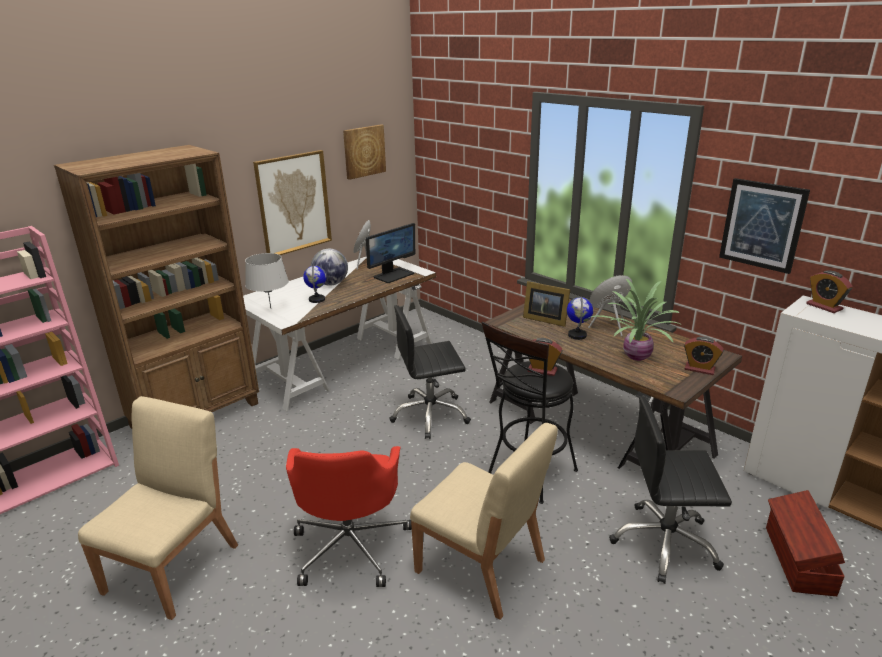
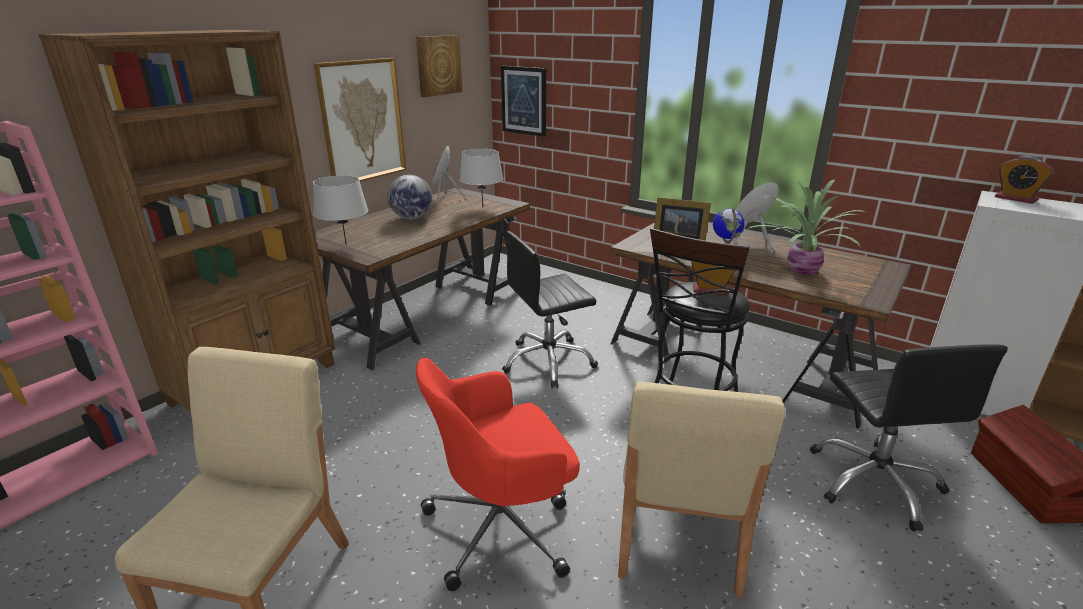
camera: 10 degrees left, 0 degrees up
(317, 299) = (401, 233): globe -> none
(344, 362) = (428, 312): white desk -> brown desk
(351, 545) = (503, 527): red office chair -> red office chair turned 75 degrees clockwise
(393, 275) = (482, 207): monitor -> grey table lamp
(481, 567) = (677, 536): beige chair -> beige chair turned 75 degrees clockwise
(665, 543) = (875, 482): black office chair -> black office chair turned 90 degrees counterclockwise
(699, 369) = (878, 279): alarm clock -> none
(762, 225) = (934, 114): picture -> picture (524, 100)

